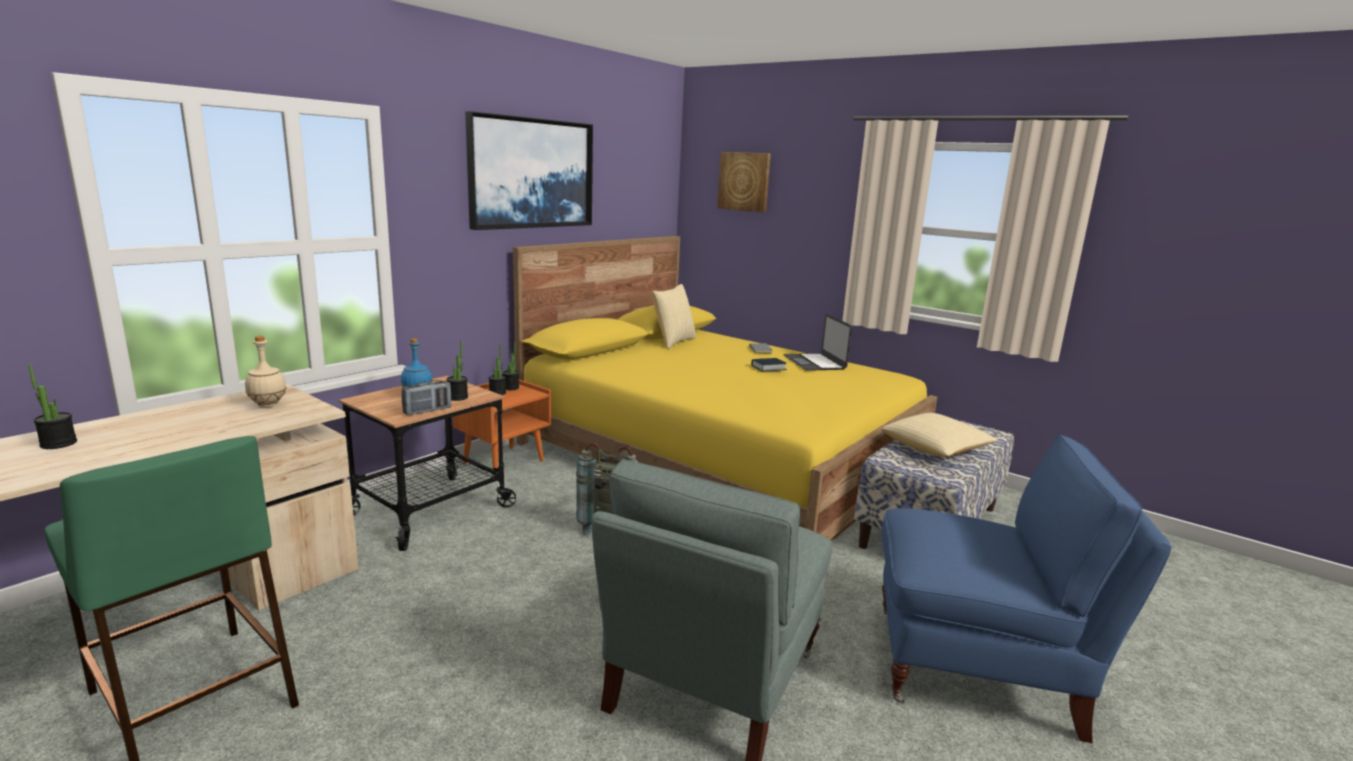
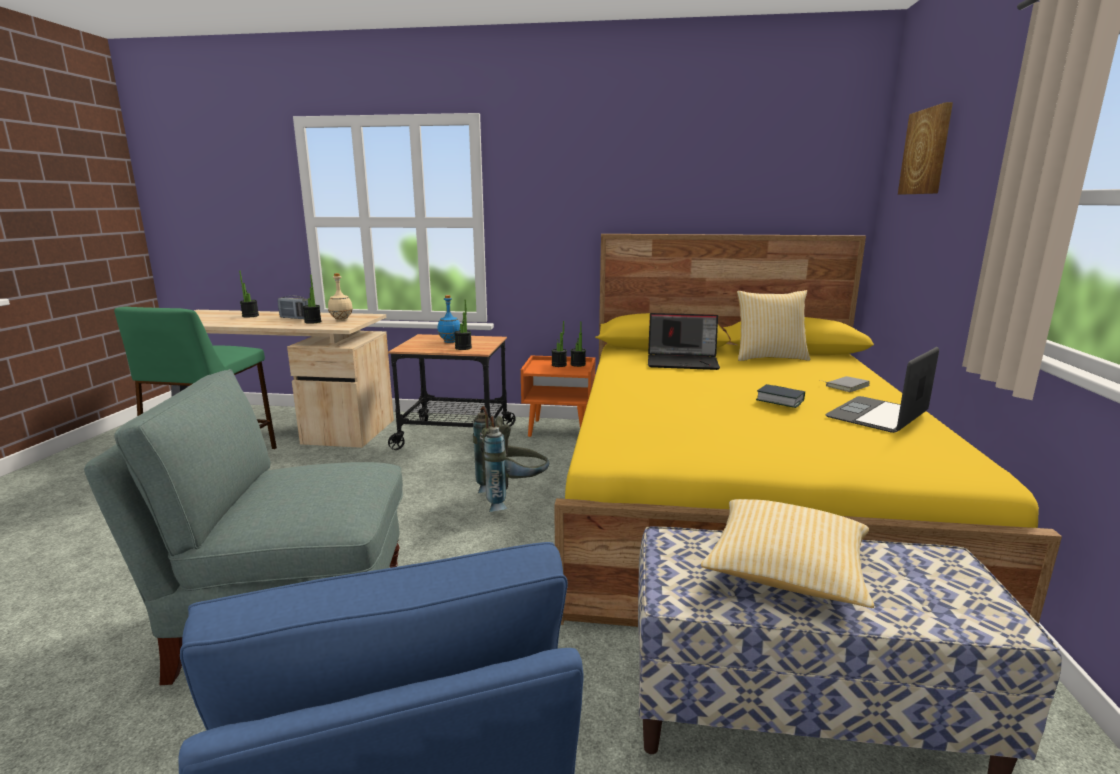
camera: 60 degrees right, 0 degrees up
(235, 418) = (313, 322): none -> potted plant
(427, 411) = (425, 349): radio -> radio (296, 318)
(531, 173) = (633, 162): picture -> none
(646, 358) = (683, 362): none -> laptop

